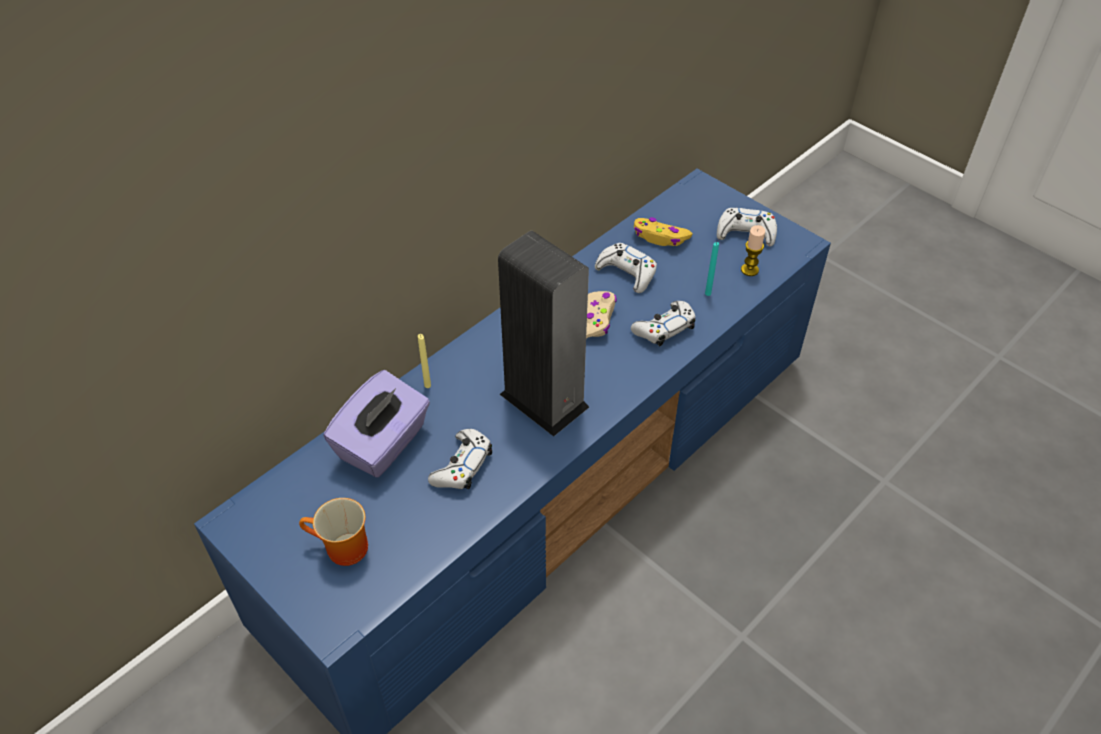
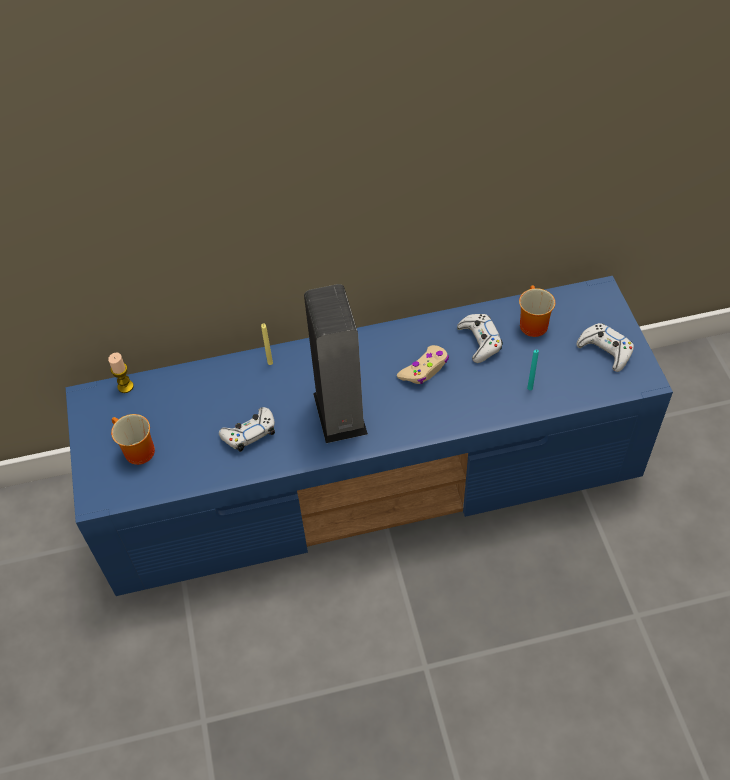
camera: 35 degrees right, 5 degrees up
(383, 444) = (211, 391): purple tissue box -> none
(660, 237) = (530, 323): yellow game controller -> mug
(664, 328) = (472, 400): white game controller -> none
(749, 270) = (581, 384): candle -> candle (125, 386)

